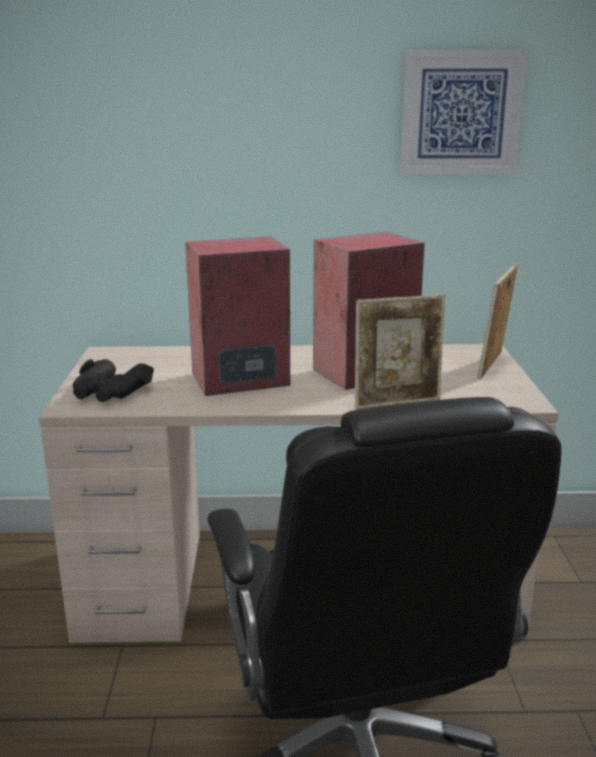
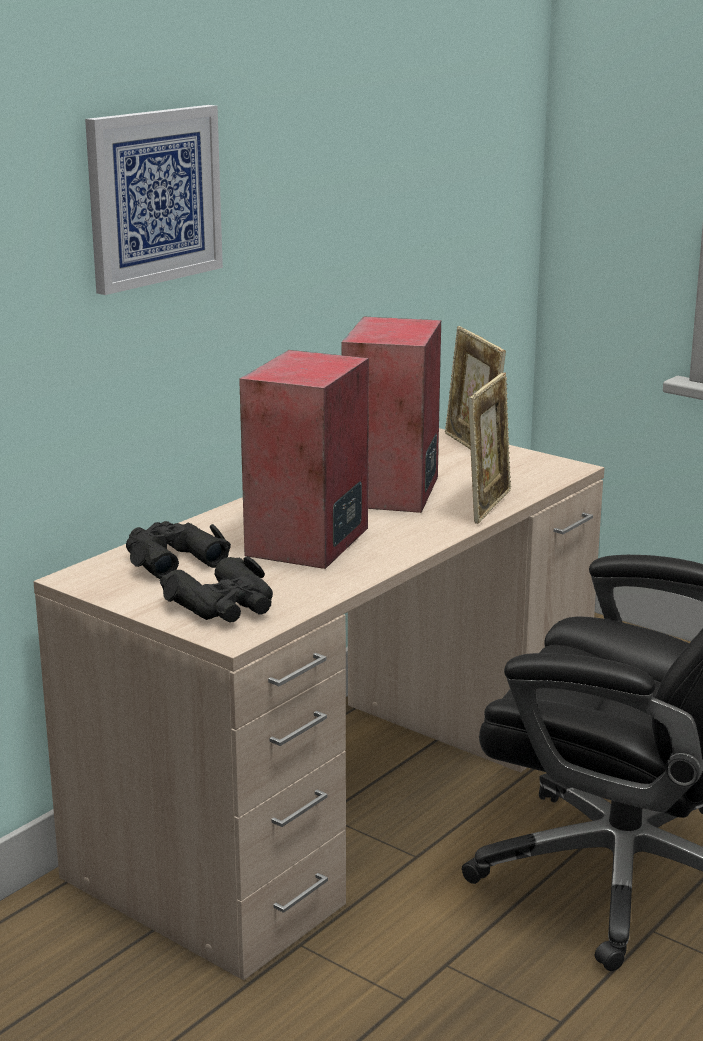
camera: 50 degrees left, 0 degrees up
(160, 360) = (171, 559): none -> black binoculars
(460, 113) = (373, 161): picture -> picture (153, 197)

